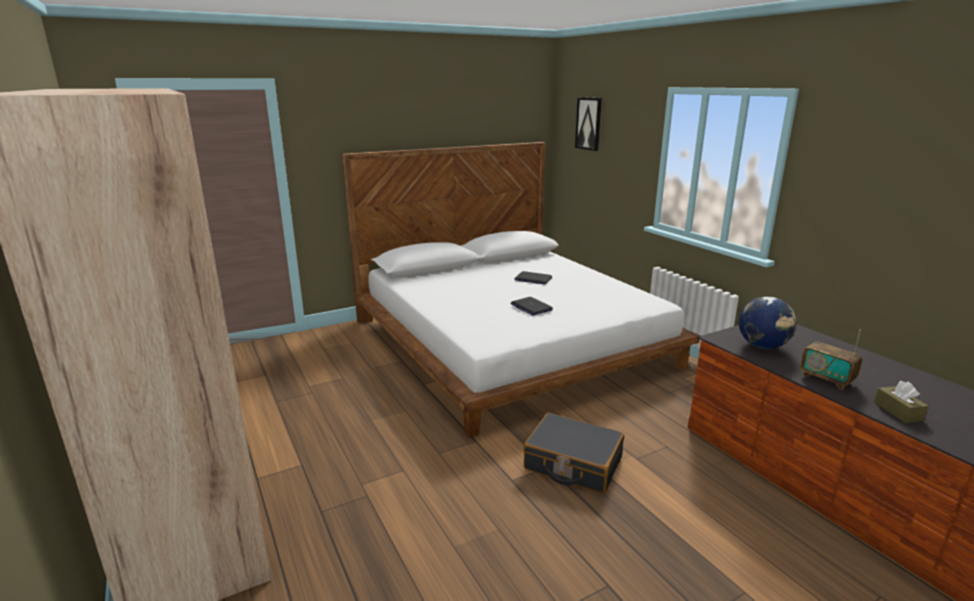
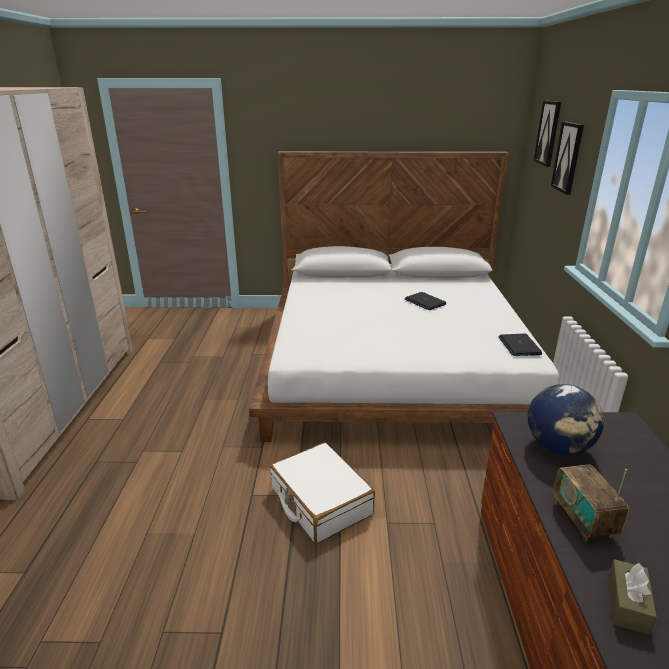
camera: 30 degrees right, 5 degrees up
(531, 307) = (383, 331): laptop -> laptop (519, 346)
(572, 464) = (320, 502): black suitcase -> white suitcase
(621, 141) = (568, 157): none -> picture

